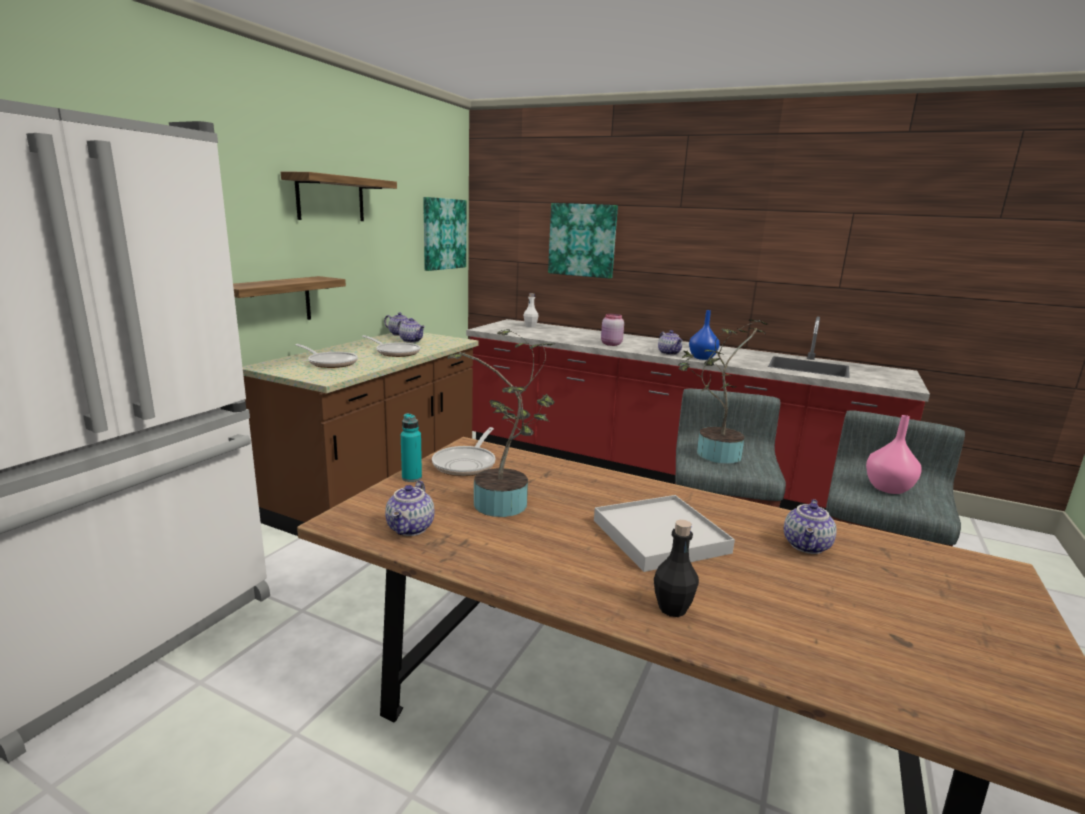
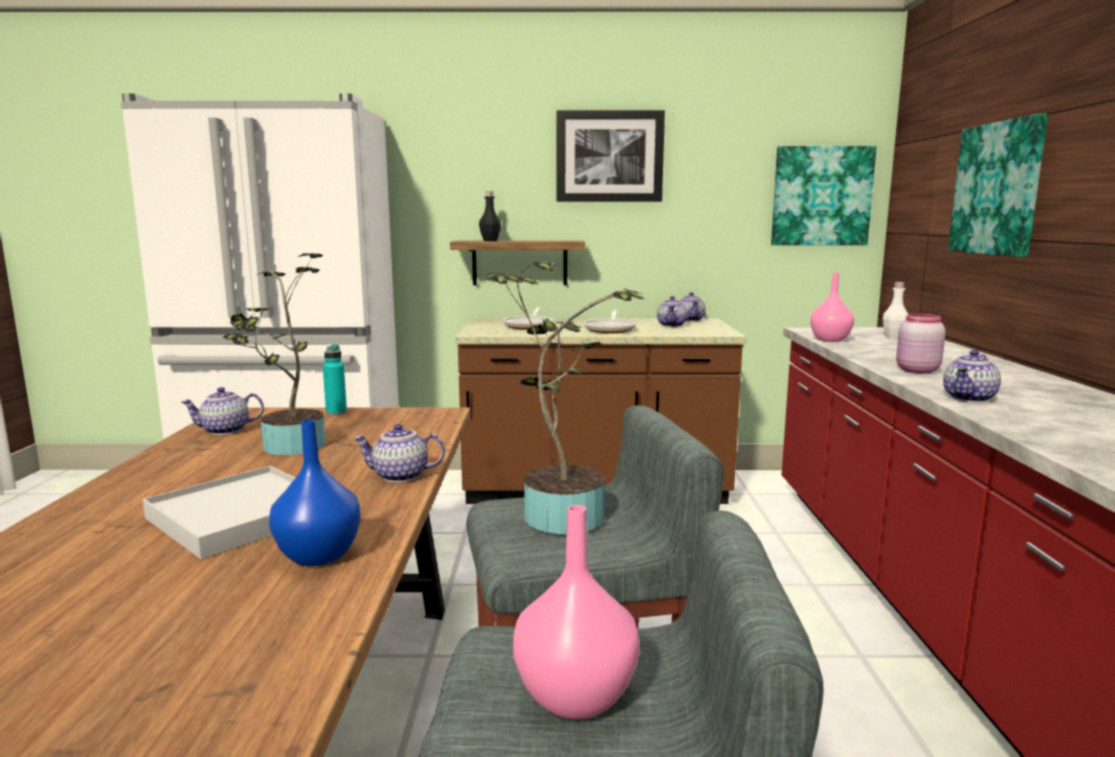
camera: 65 degrees right, 5 degrees down
(330, 198) = (609, 156): shelf -> picture
(466, 464) = (390, 420): frying pan -> none
(520, 334) = (830, 340): none -> pink vase
(672, 608) = (60, 539): black bottle -> black bottle (490, 240)
(702, 358) = (1011, 417): blue vase -> blue vase (320, 556)
(807, 546) = (237, 611): teapot -> teapot (399, 476)

